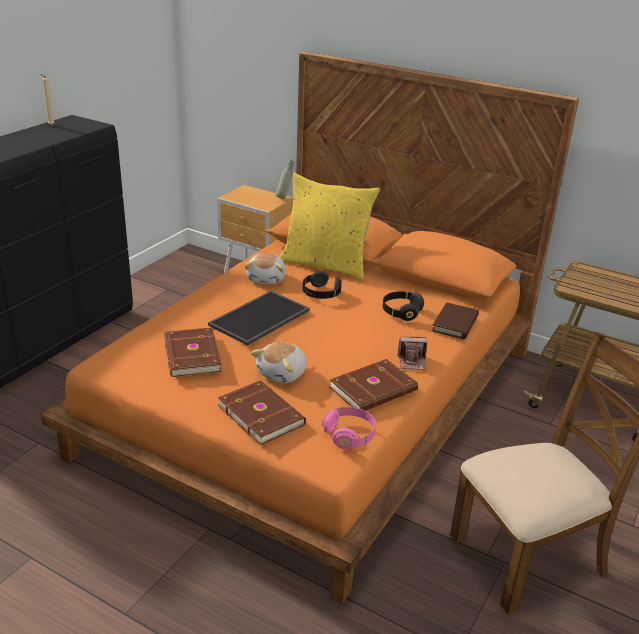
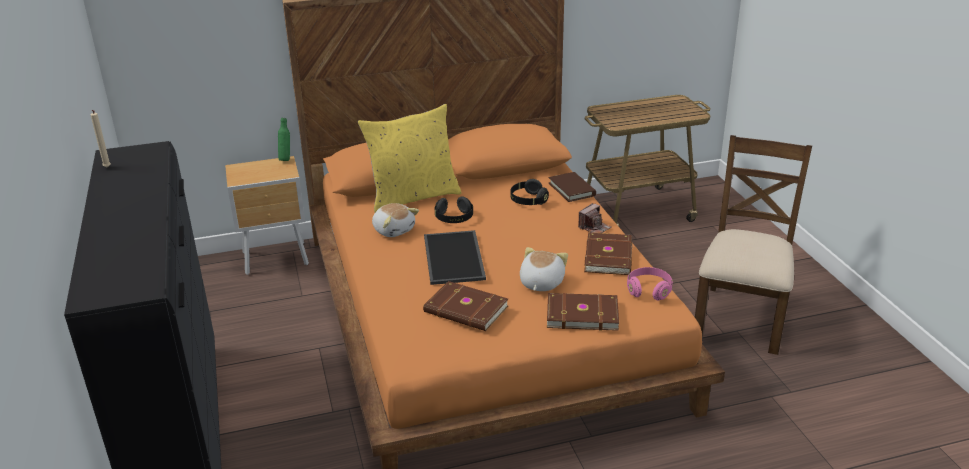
camera: 45 degrees left, 0 degrees up
(283, 373) = (540, 283): plush toy -> plush toy turned 150 degrees counterclockwise
(284, 197) = (286, 159): grey bottle -> green bottle

